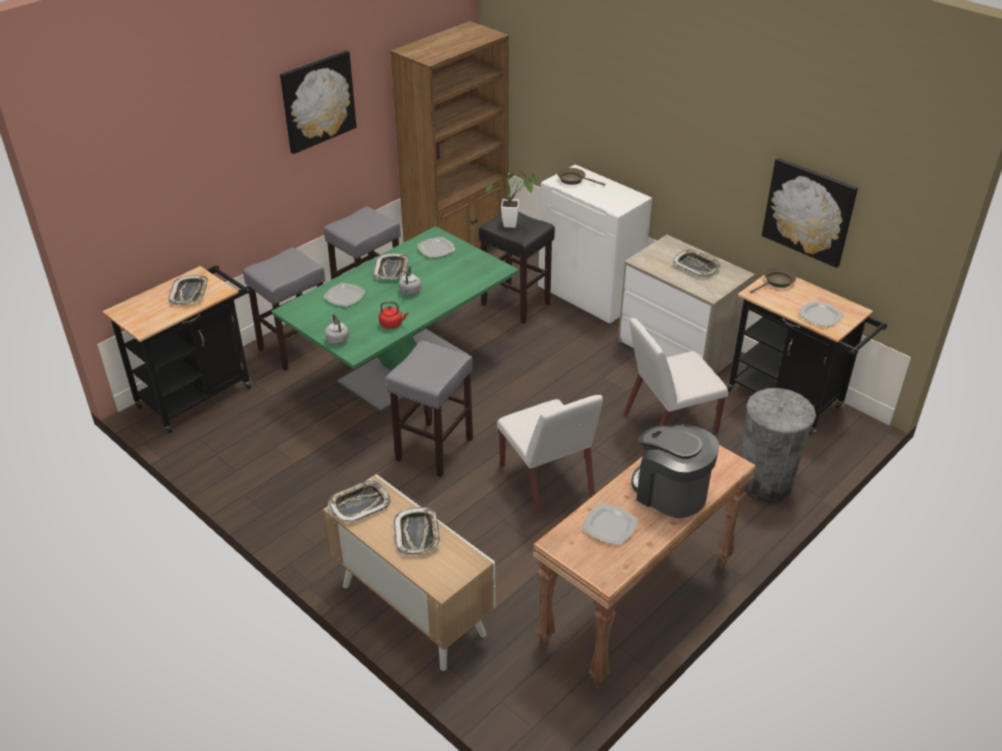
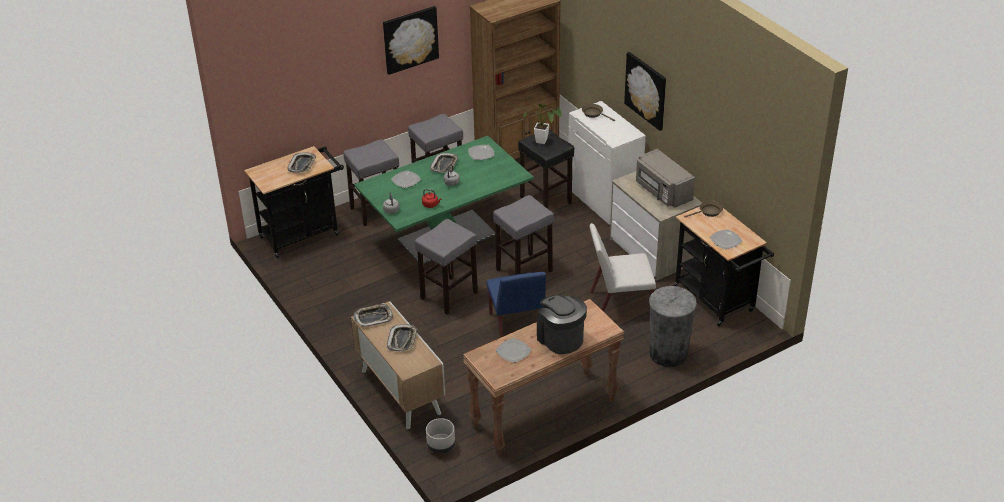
camera: 15 degrees right, 0 degrees up
(505, 691) = (441, 446): none -> grey planter
(523, 399) = (523, 270): none -> grey stool
(547, 481) = (517, 328): white chair -> blue chair
(696, 266) = (662, 191): tray -> grey microwave
(809, 211) = (731, 164): picture -> picture (646, 90)

